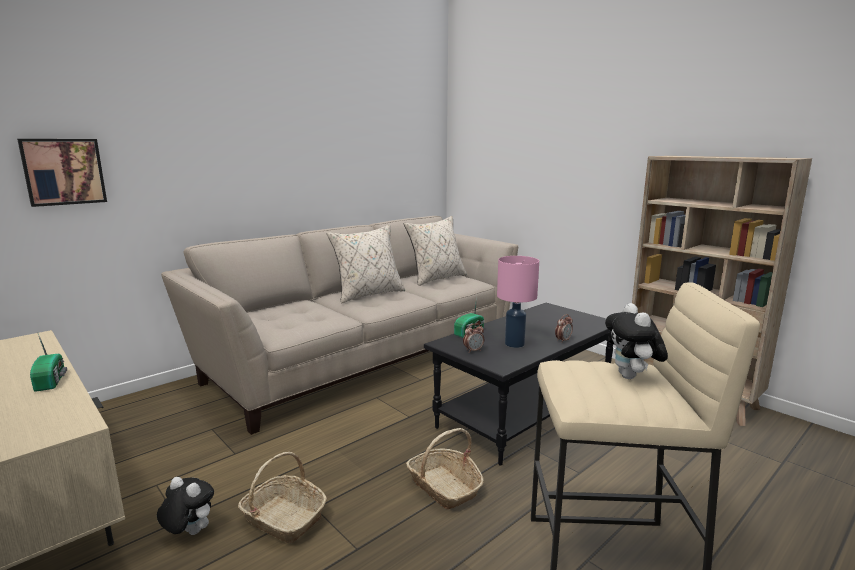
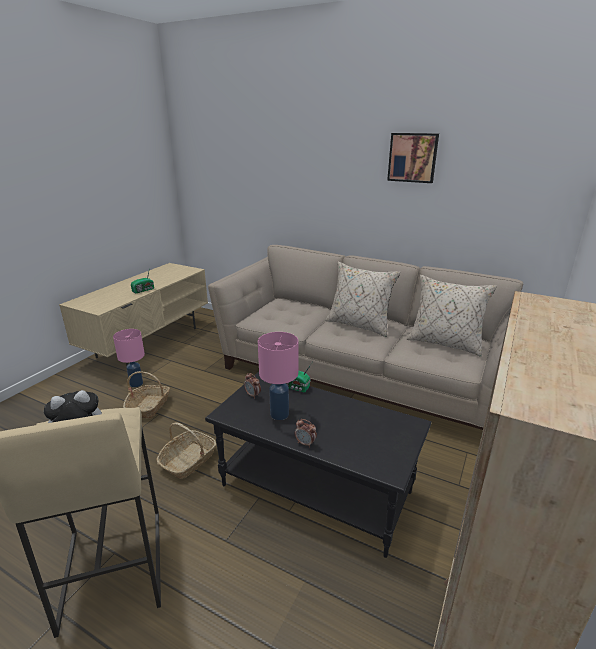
camera: 70 degrees right, 10 degrees up
(63, 171) = (233, 186): picture -> picture (412, 157)
(189, 533) = (136, 383): plush toy -> pink table lamp

